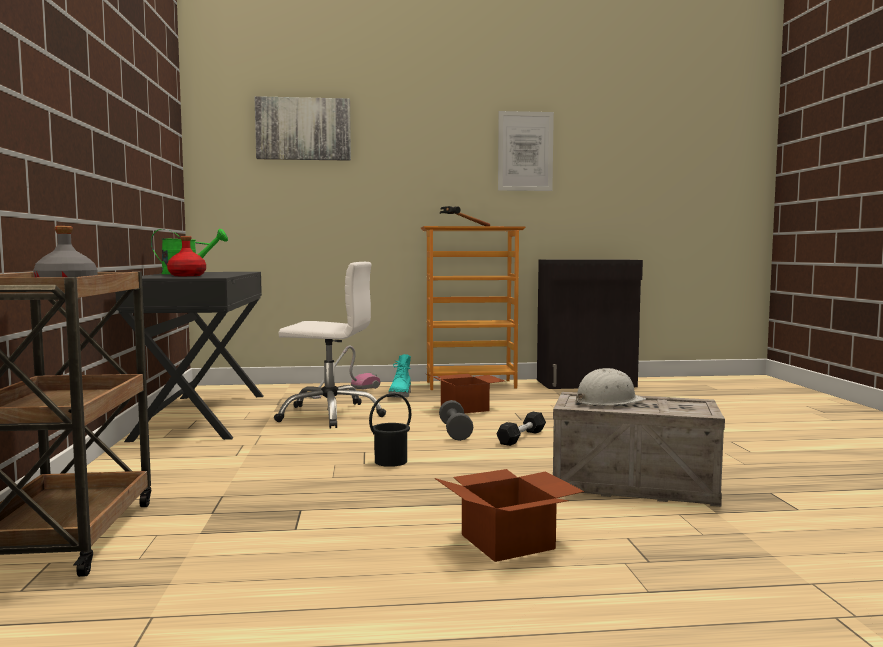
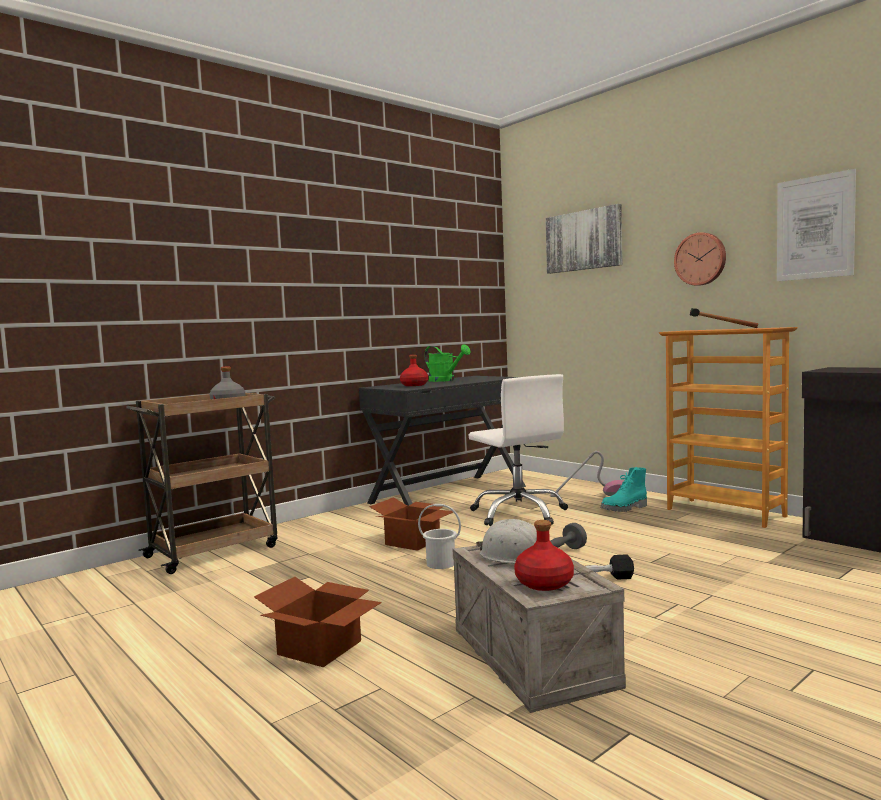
camera: 55 degrees right, 0 degrees up
(390, 461) = (441, 563): black bucket -> white bucket
(432, 164) = (701, 259): none -> wall clock
(466, 408) = (638, 536): cardboard box -> cardboard box (413, 542)
(680, 407) = (544, 583): none -> red bottle

